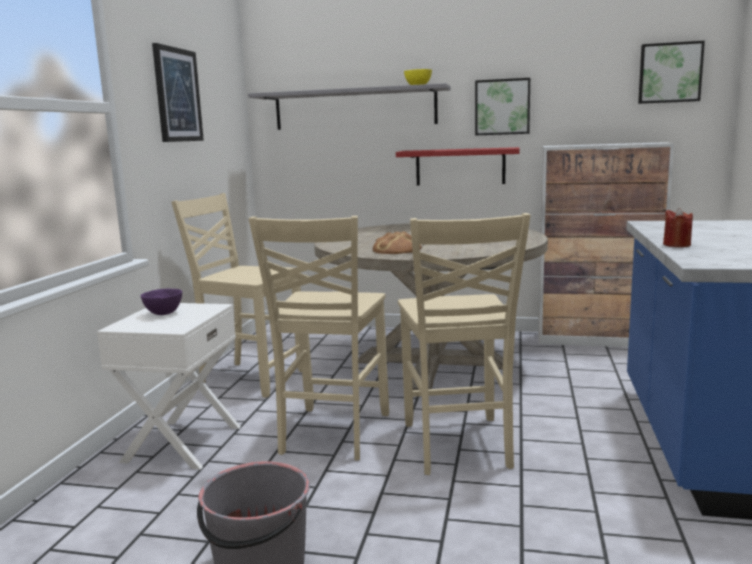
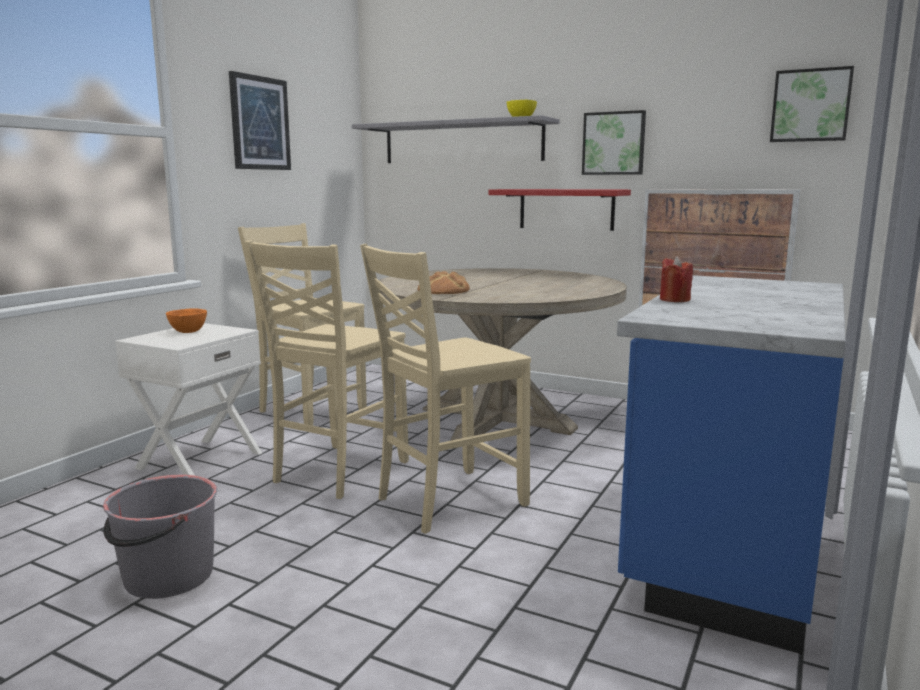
camera: 15 degrees right, 0 degrees up
(163, 314) = (187, 332): purple bowl -> orange bowl
(457, 446) = (447, 501): beige chair -> beige chair turned 45 degrees clockwise

